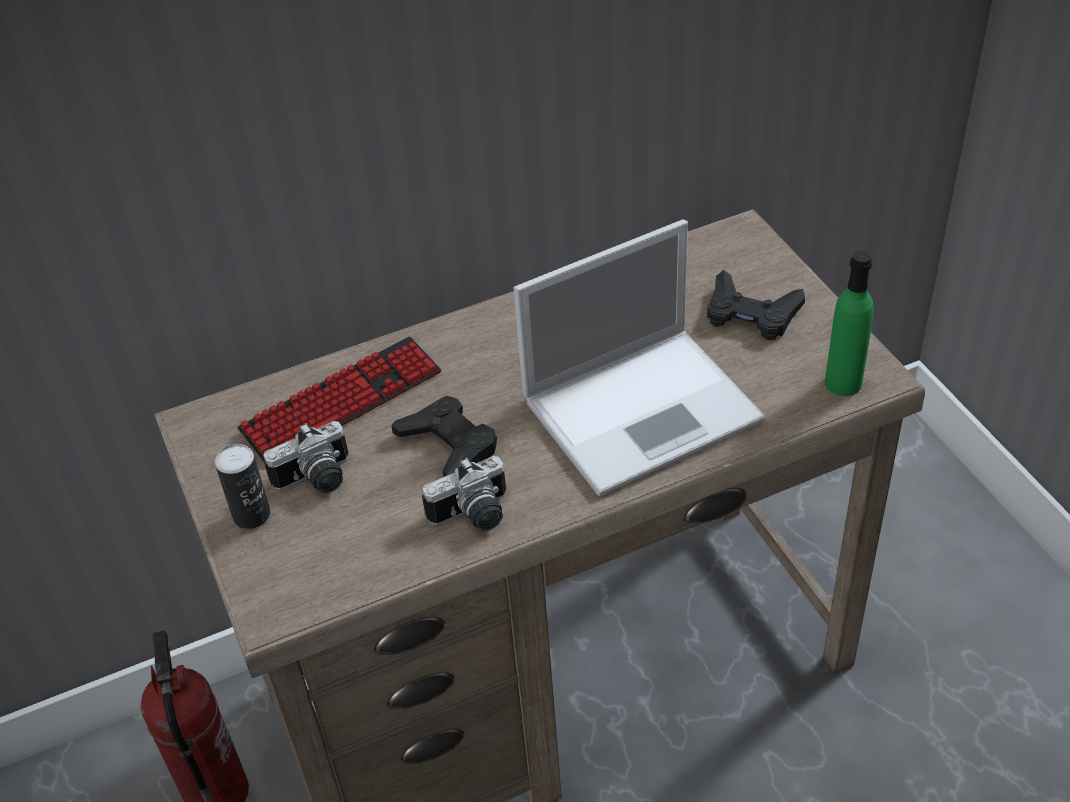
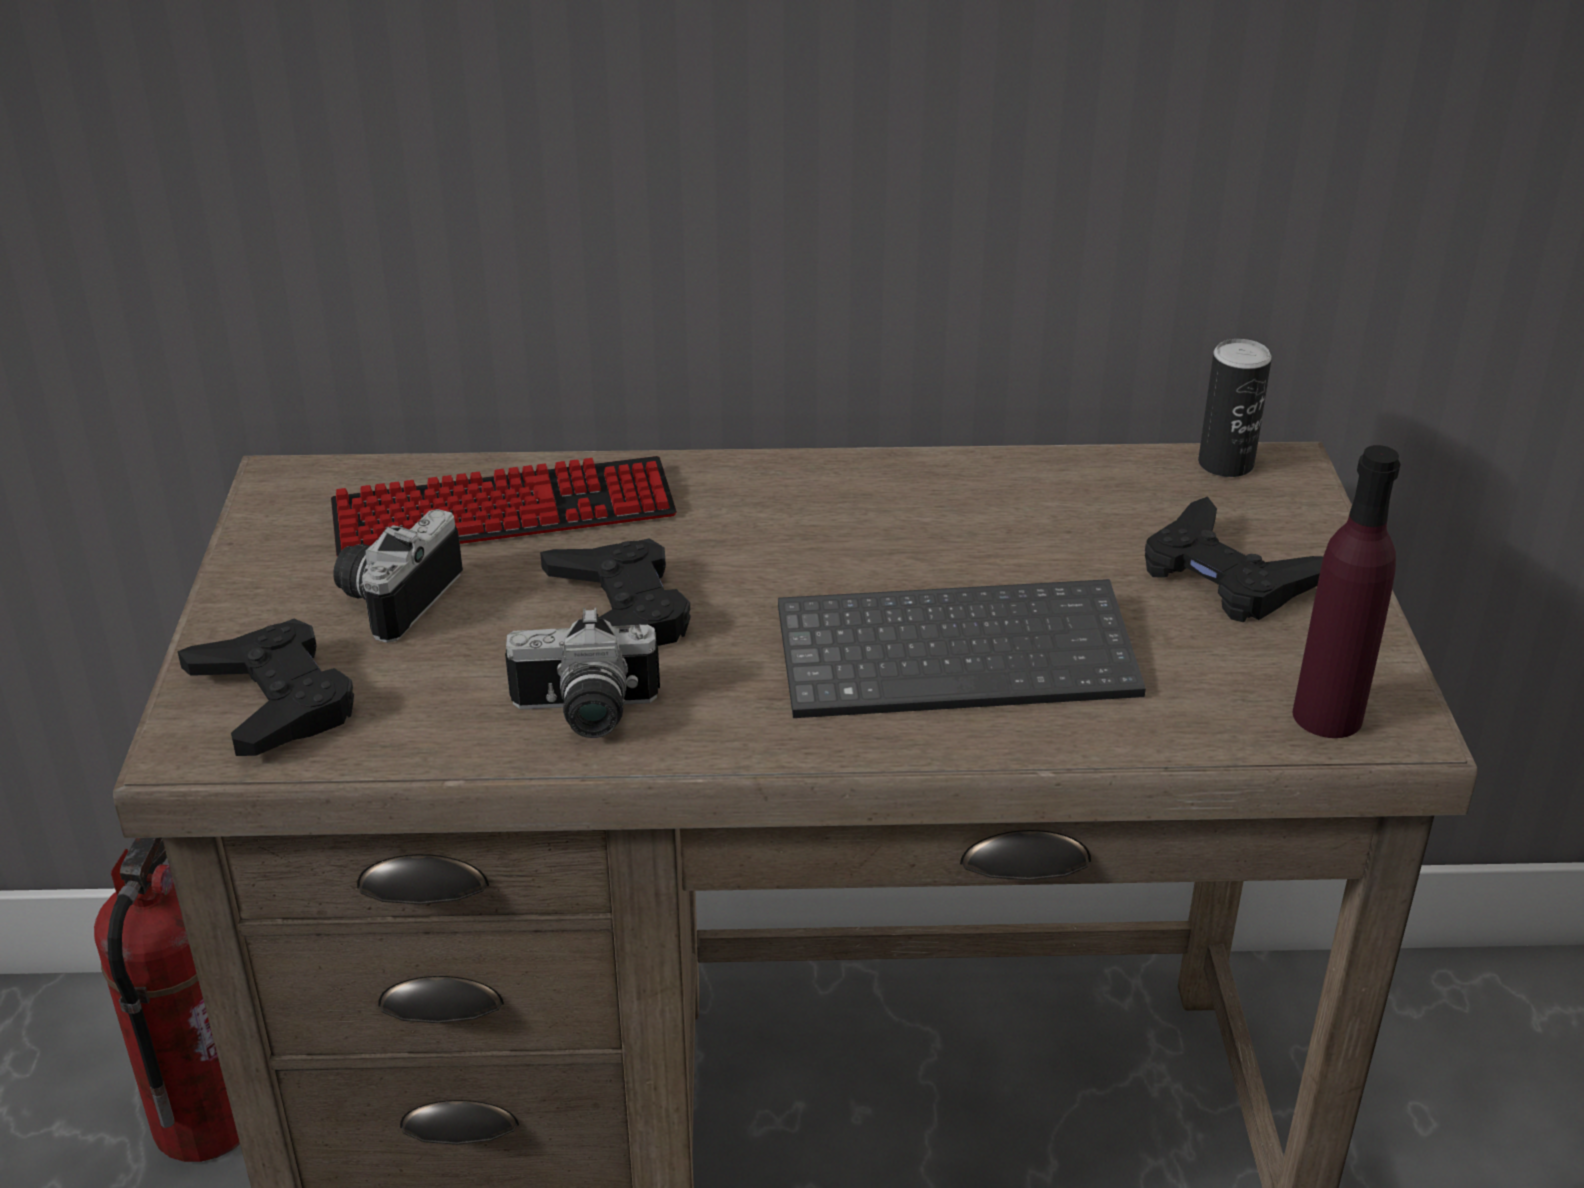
camera: 20 degrees right, 10 degrees down
(251, 515) = (269, 613): can -> can (1225, 464)
(296, 569) = (274, 700): none -> black game controller
(317, 480) = (393, 597): camera -> camera turned 120 degrees clockwise
(645, 408) = (960, 652): laptop -> keyboard
(843, 383) = (1327, 716): green bottle -> purple bottle

